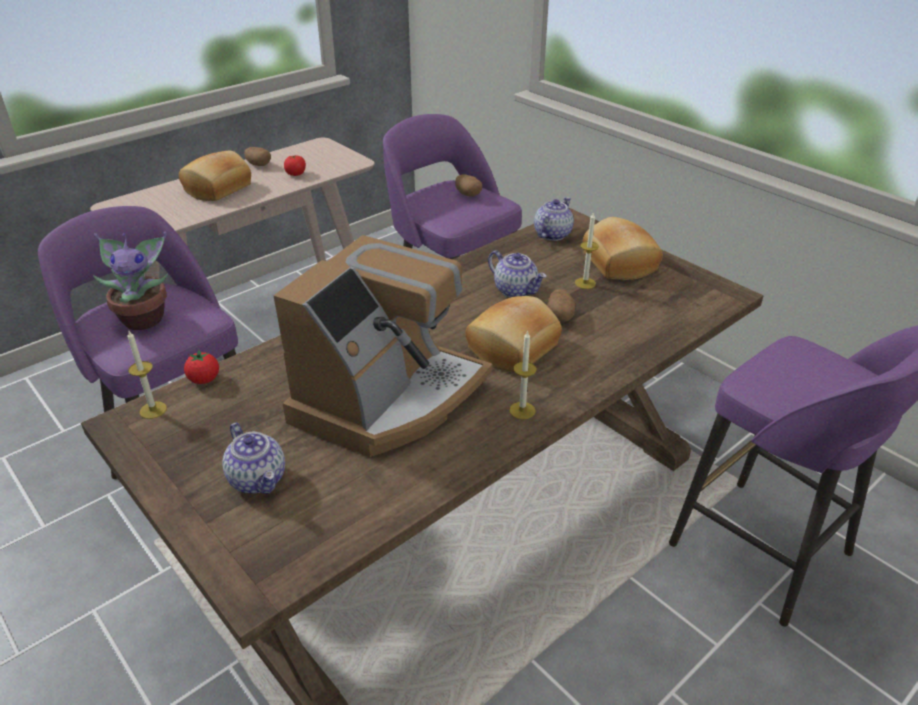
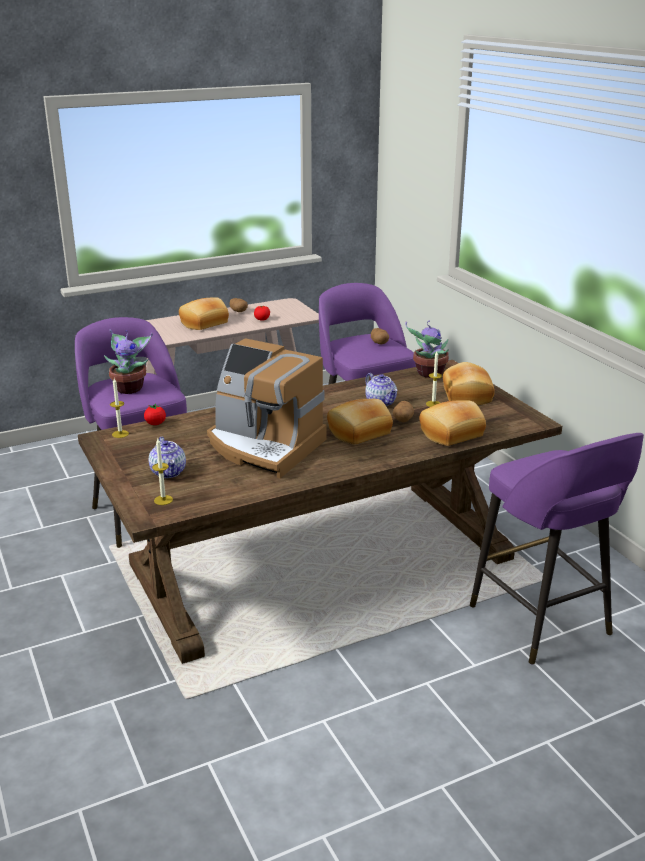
camera: 15 degrees right, 10 degrees down
(388, 398) = (264, 446): coffee machine -> coffee machine turned 75 degrees clockwise
(522, 410) = (346, 463): candle -> candle (163, 500)
(552, 234) = (428, 373): teapot -> potted plant
(638, 332) = (452, 434): none -> bread

